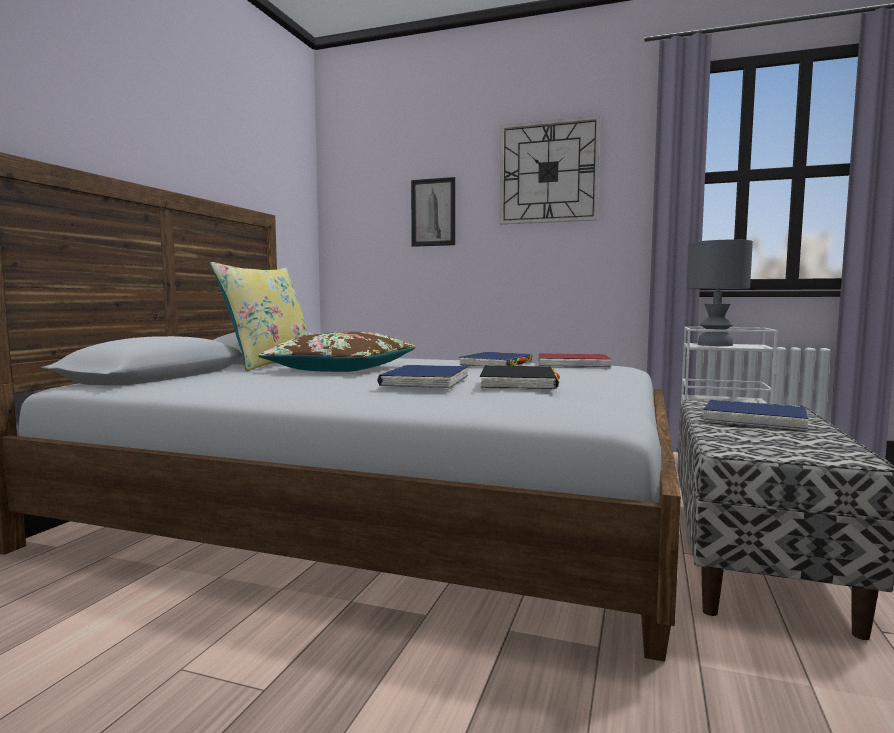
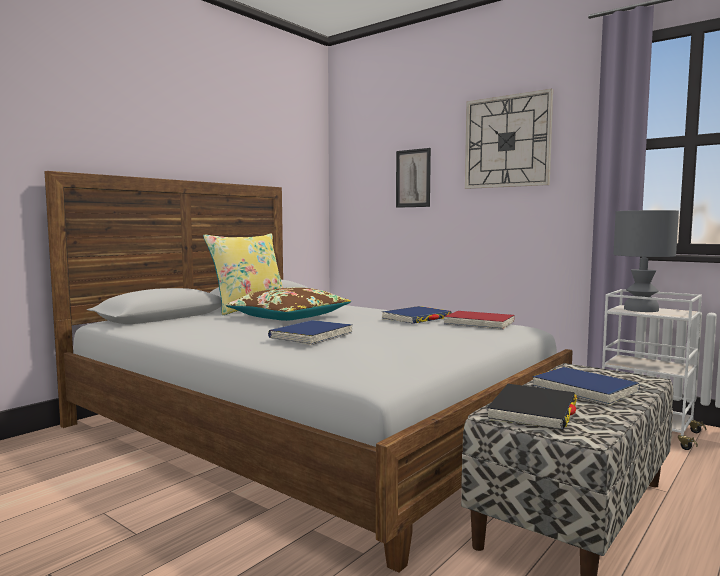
camera: 20 degrees right, 0 degrees up
(518, 383) = (374, 342): black book -> black book (533, 411)

